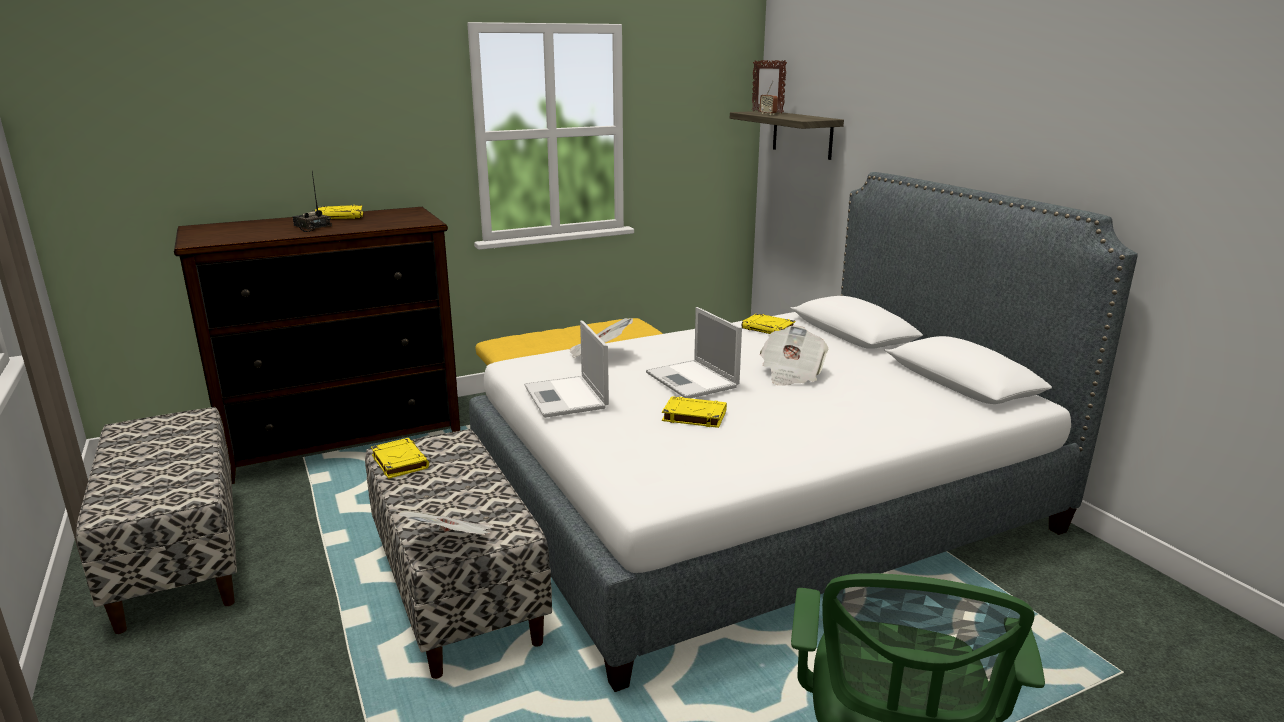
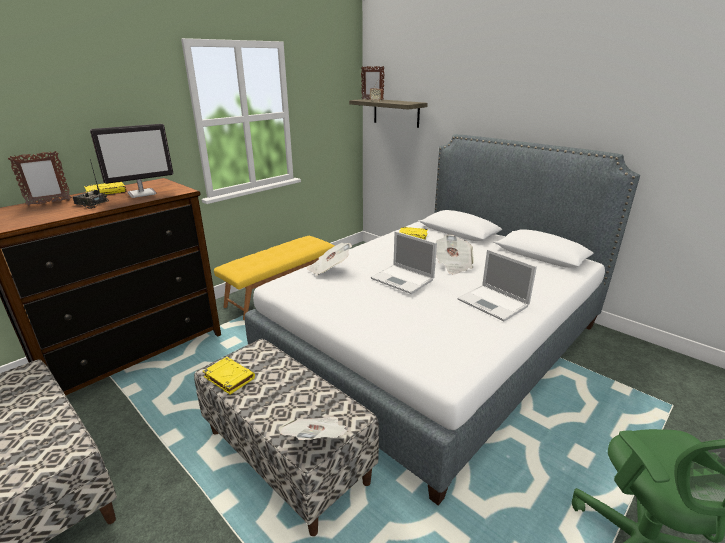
camera: 20 degrees left, 5 degrees up
(270, 222) = (49, 202): none -> picture frame
(377, 221) = (142, 193): none -> monitor
(566, 398) = (335, 307): laptop -> laptop (494, 303)
(693, 416) = (424, 306): yellow book -> none

